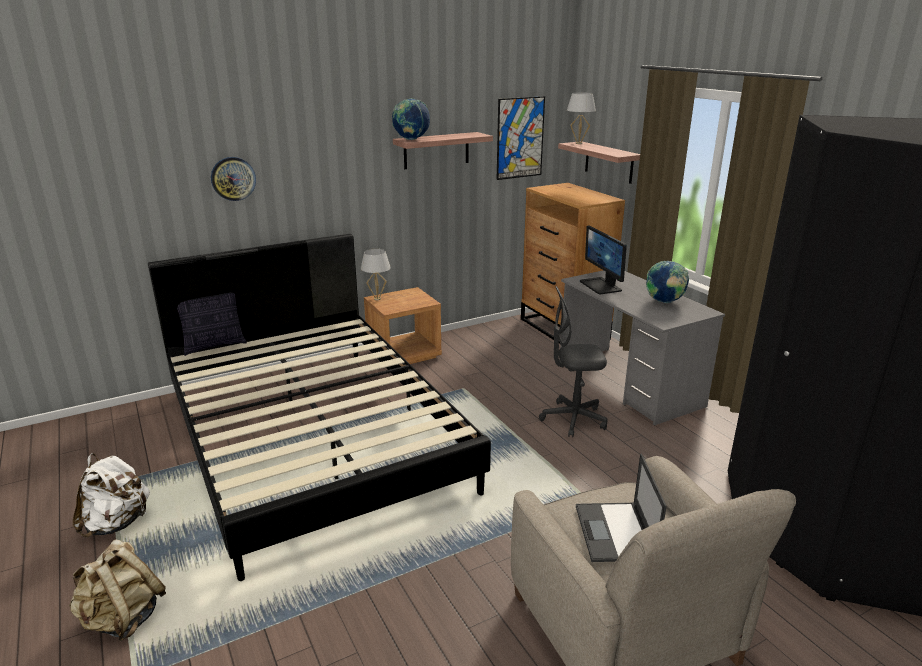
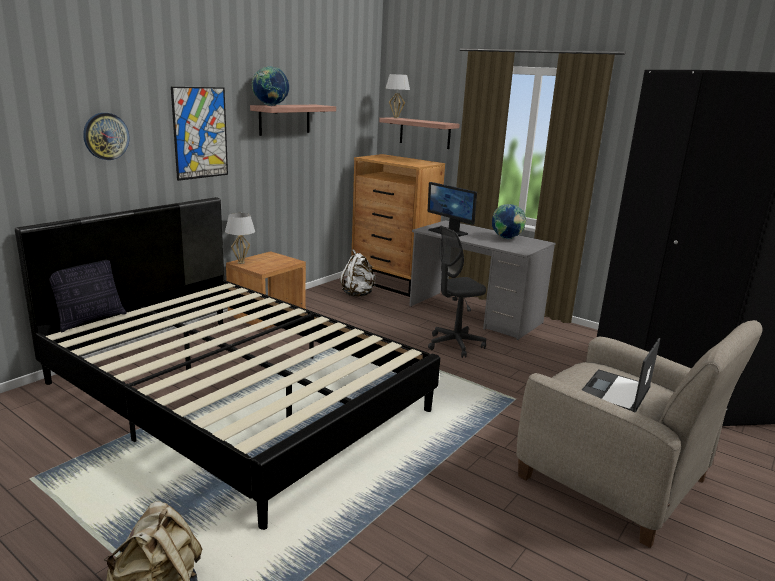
camera: 25 degrees left, 5 degrees down
(117, 523) = (71, 513): white backpack -> white backpack (358, 294)
(520, 138) = (346, 113): picture -> picture (200, 133)
(615, 533) = (615, 392): laptop -> laptop turned 60 degrees clockwise

